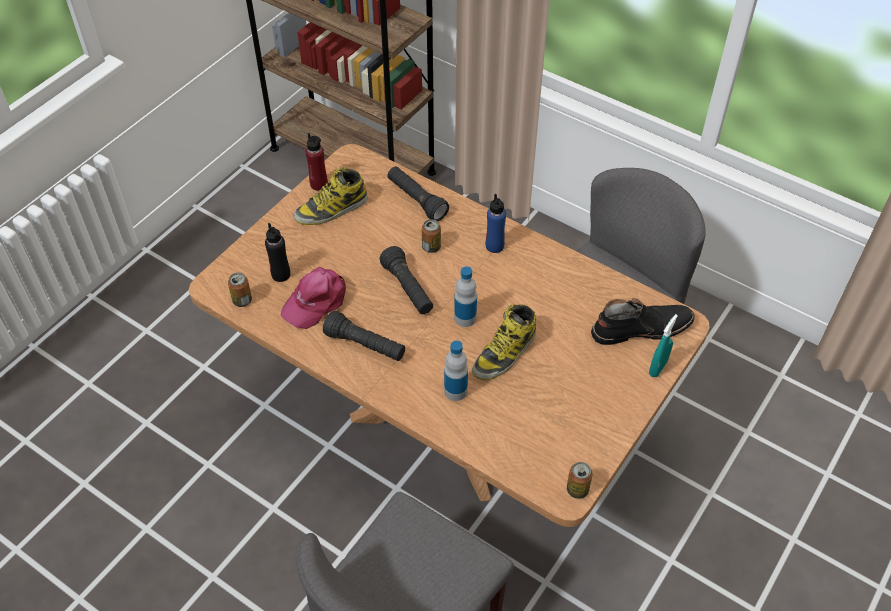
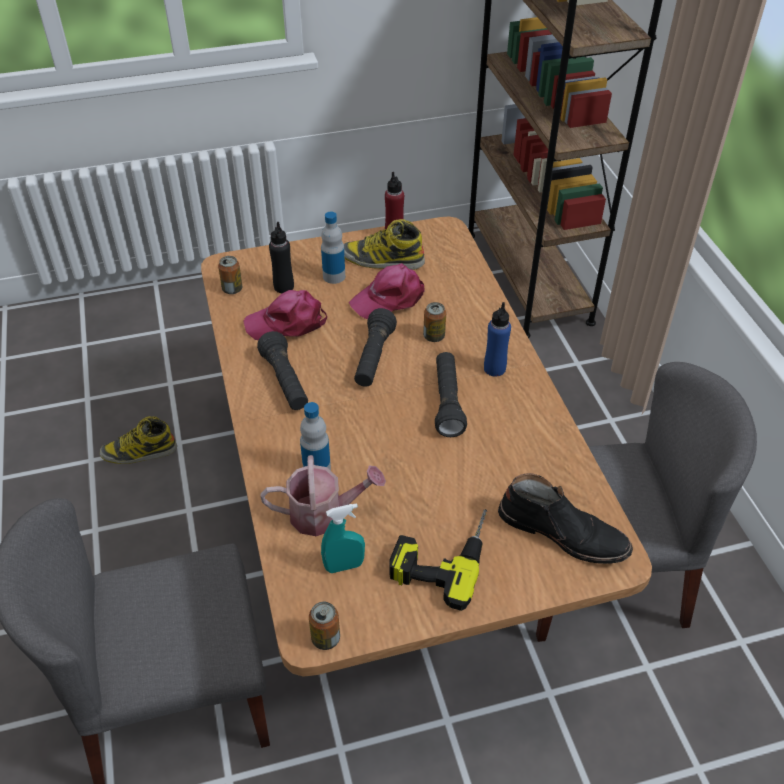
camera: 40 degrees right, 5 degrees down
(370, 237) = (389, 299): none -> pink cap
(416, 200) = (464, 291): black flashlight -> black flashlight (447, 402)
(465, 318) = (396, 413): bottle -> bottle (334, 276)
(493, 416) = (324, 513): none -> watering can
(504, 353) = (398, 466): boot -> boot (139, 452)
(588, 390) = (441, 554): none -> power drill
(658, 368) = (539, 582): turquoise spray bottle -> turquoise spray bottle (344, 566)

